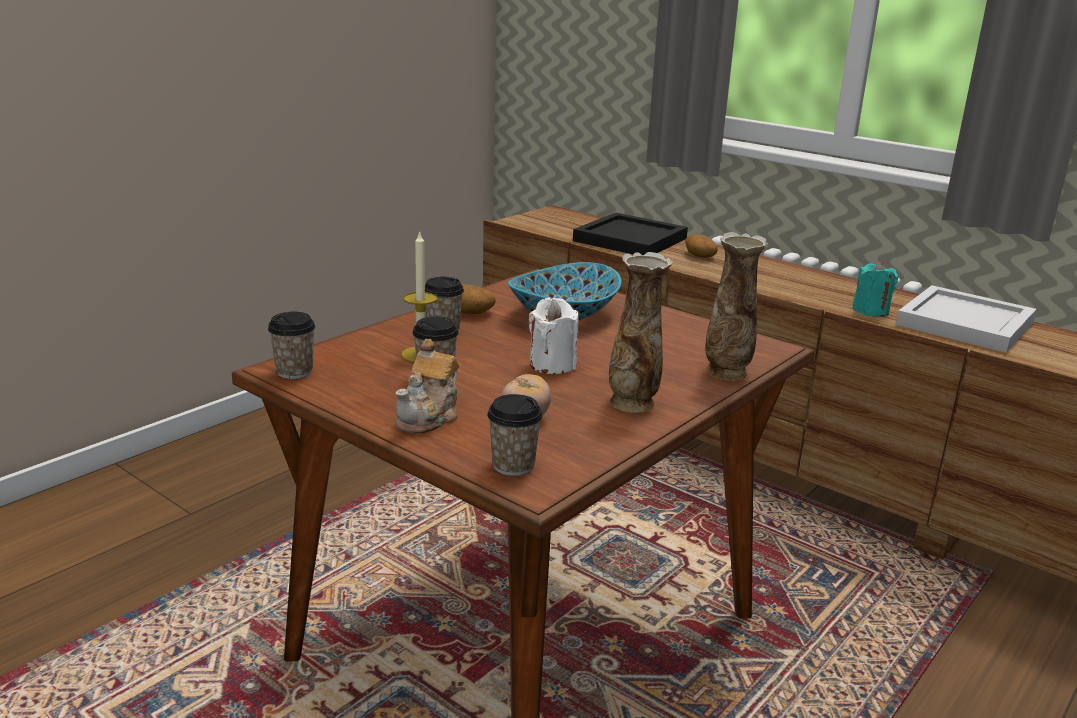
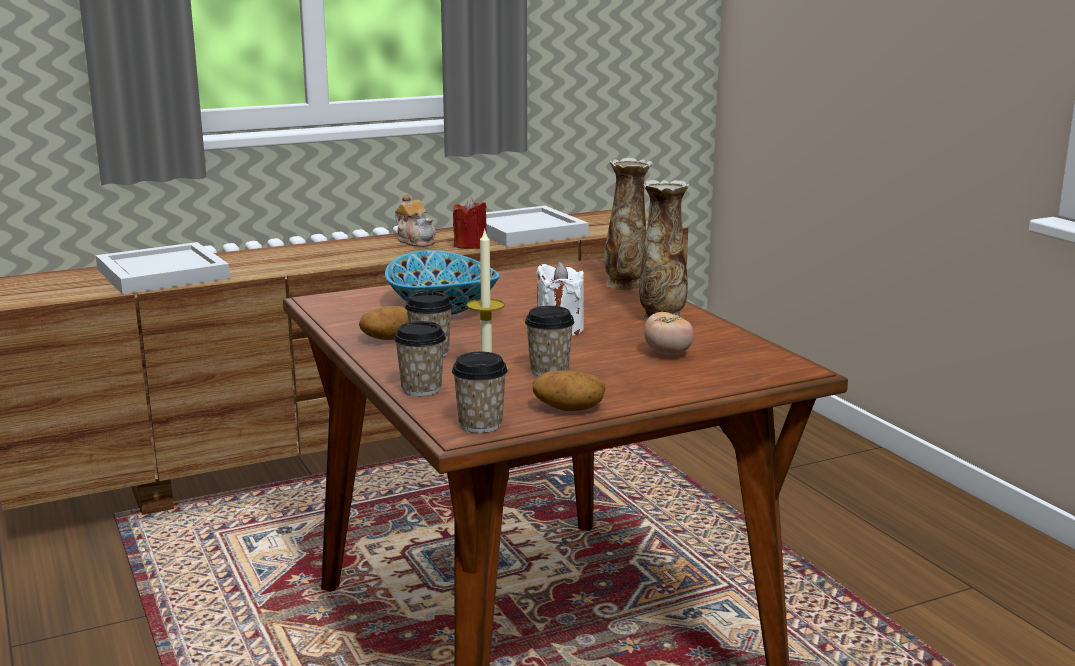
camera: 65 degrees left, 5 degrees down
(429, 417) = (642, 384): teapot -> teapot (416, 241)
(513, 465) = (755, 369): cup -> cup (421, 389)
(632, 239) = (164, 273): black tray -> white tray
(699, 255) = (256, 262): potato -> potato (568, 408)
(870, 311) = (470, 246): turquoise candle -> red candle

